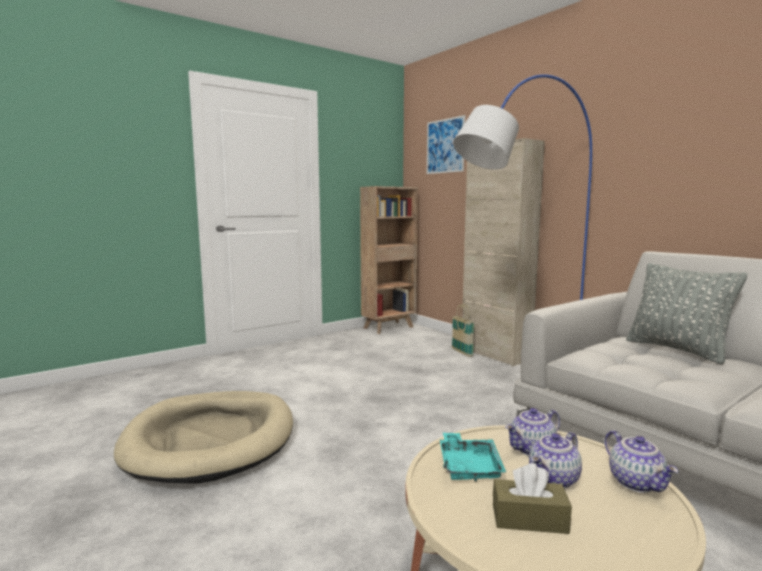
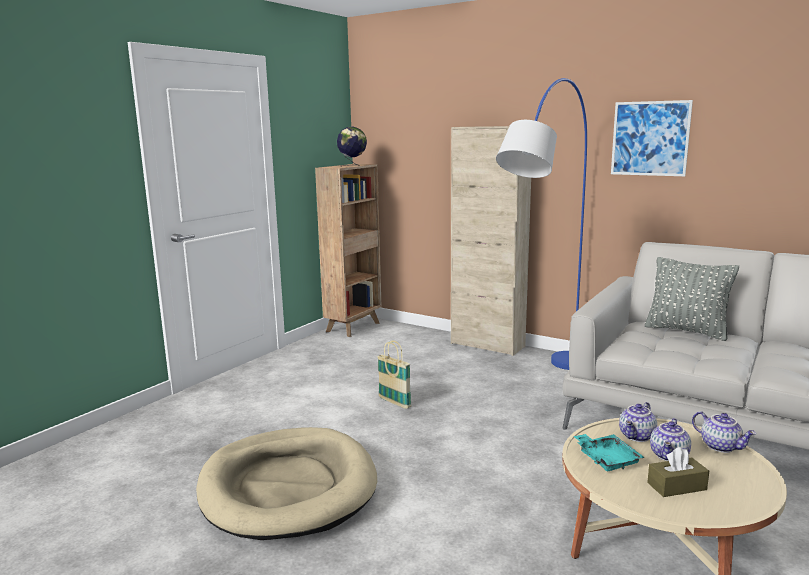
camera: 20 degrees left, 5 degrees up
(393, 186) = (352, 165): none -> globe
(445, 146) = (411, 119): picture -> picture (650, 138)
(462, 352) = (454, 347): basket -> basket (394, 402)

